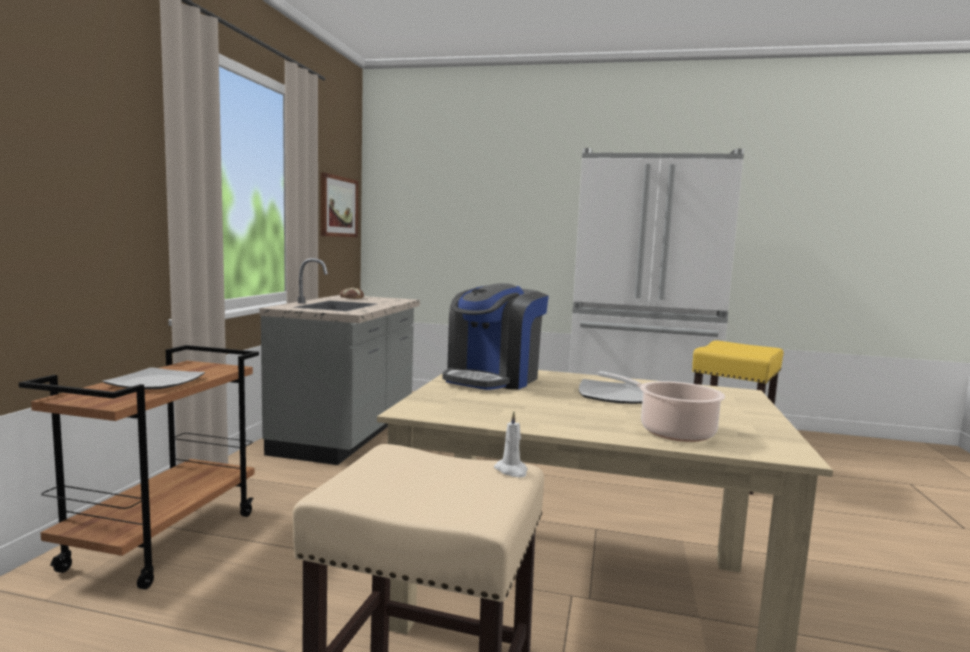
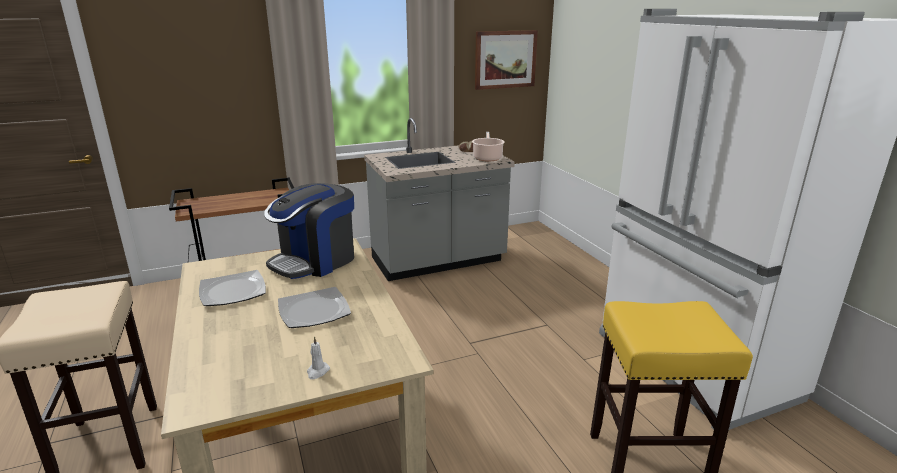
camera: 55 degrees right, 15 degrees up
(156, 382) = (232, 201): plate -> plate (233, 291)
(493, 378) = (315, 261): coffee machine -> coffee machine turned 45 degrees counterclockwise
(512, 471) = (88, 322): white candle -> white candle (317, 372)
(671, 431) = (221, 351): cooking pot -> cooking pot (487, 158)

